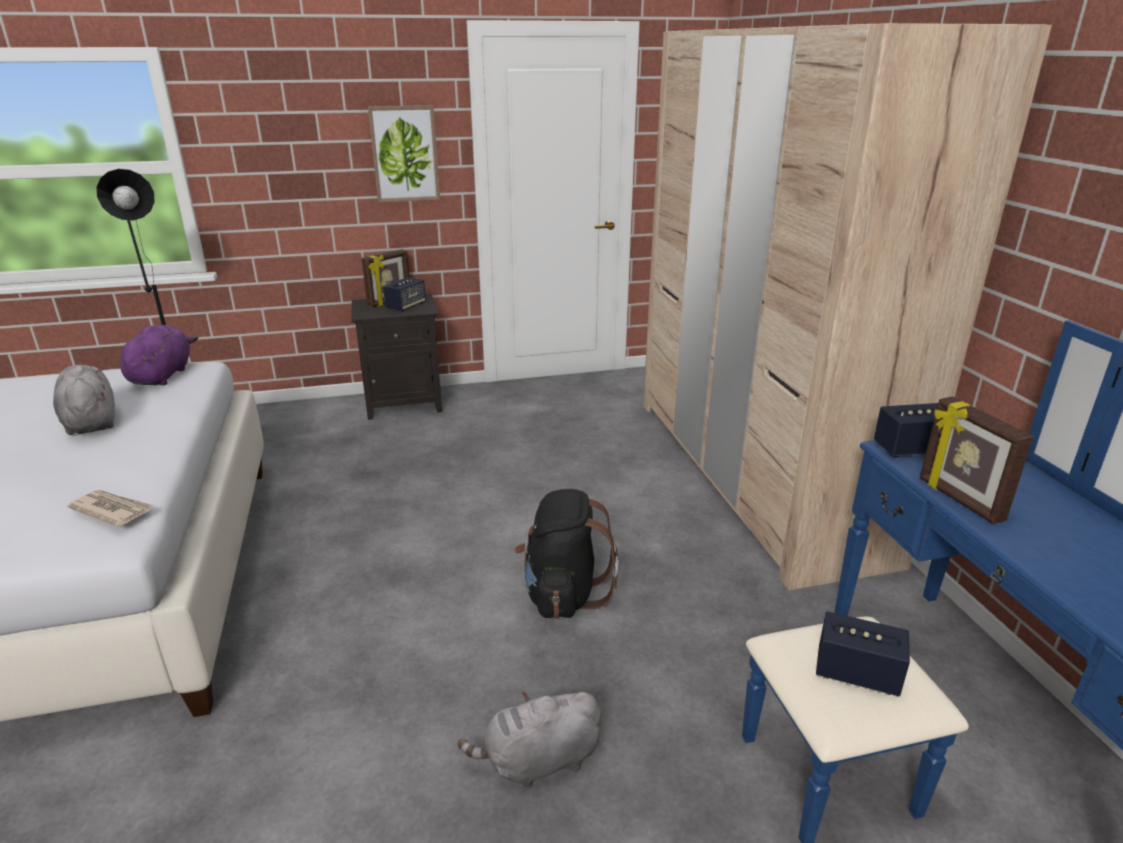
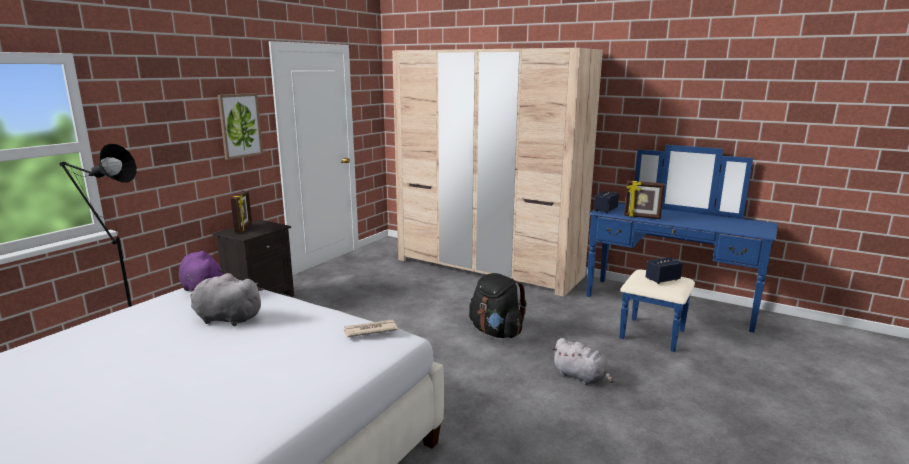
camera: 45 degrees left, 10 degrees down
(406, 306) = (261, 227): speaker -> none
(538, 761) = (581, 377): grey plush toy -> grey plush toy turned 75 degrees counterclockwise

